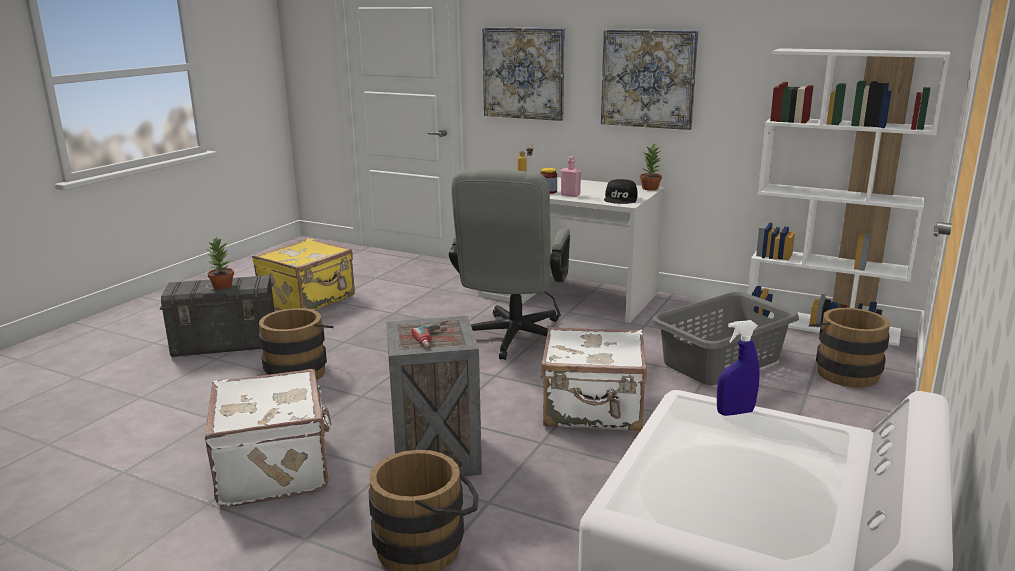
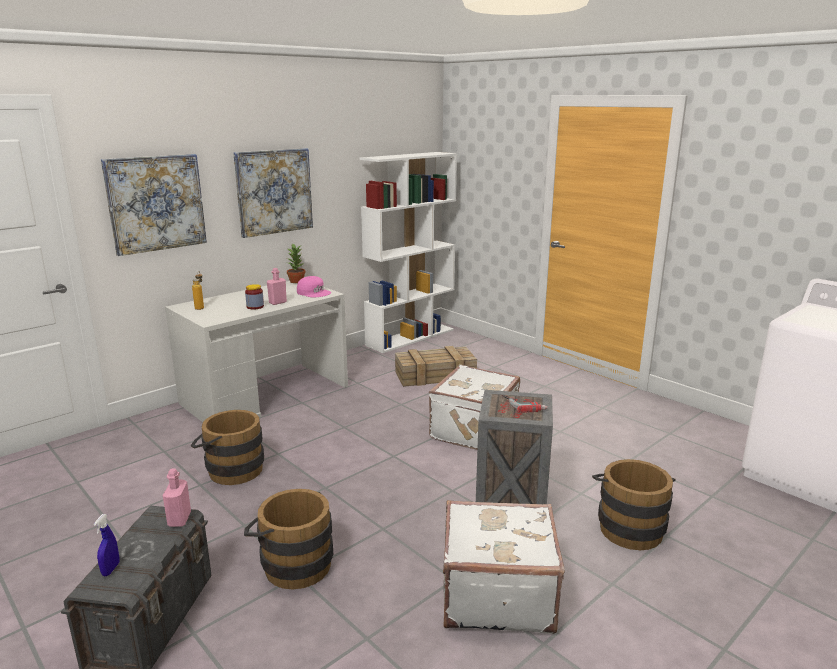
camera: 70 degrees left, 0 degrees up
(222, 286) = (151, 544): potted plant -> none
(253, 285) = (179, 519): none -> pink bottle
(309, 300) = (83, 538): yellow suitcase -> none
(512, 341) = (334, 436): grey office chair -> none
(621, 199) = (314, 292): black cap -> pink cap
(722, 361) = (436, 375): grey laundry basket -> crate
(735, 412) = (798, 315): blue spray bottle -> blue spray bottle (111, 569)
(844, 371) = (473, 350): brown bucket -> brown bucket (230, 470)

